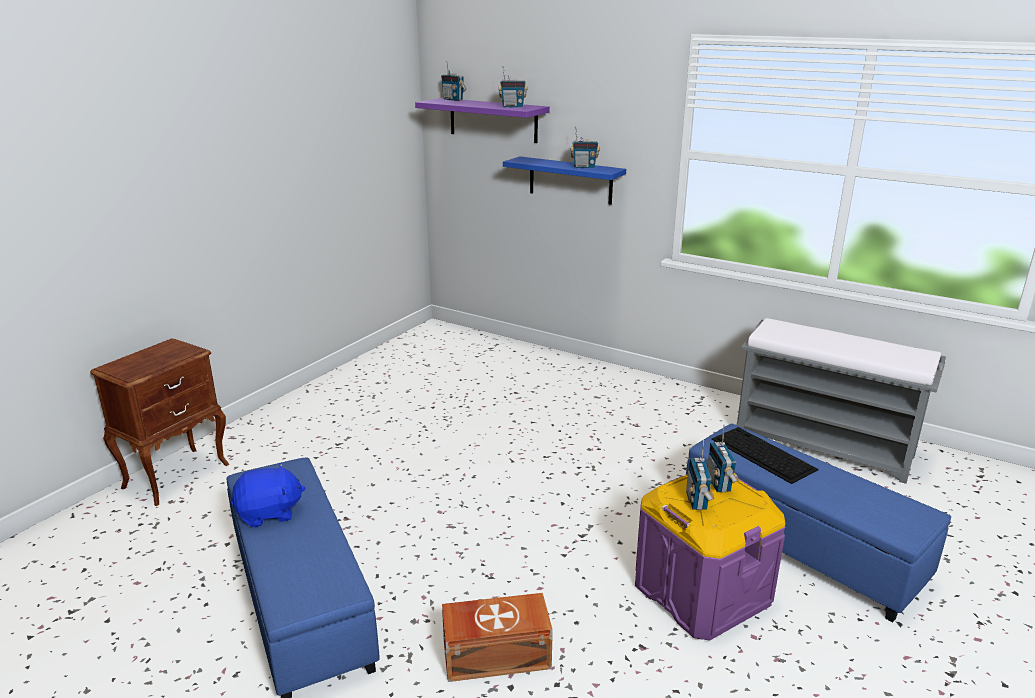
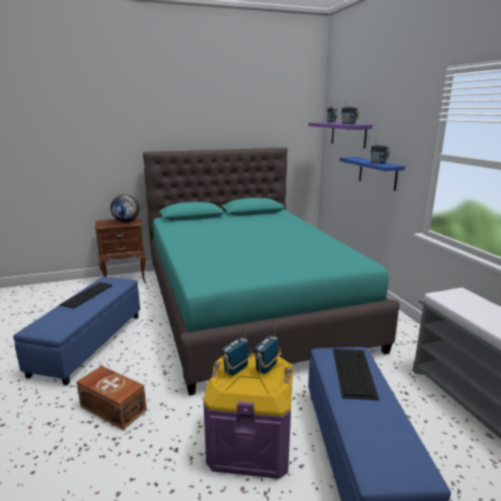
camera: 40 degrees right, 5 degrees down
(171, 354) = (126, 221): none -> globe
(269, 513) = (87, 294): blue plush toy -> keyboard
(456, 433) = (249, 304): none -> turquoise bed

